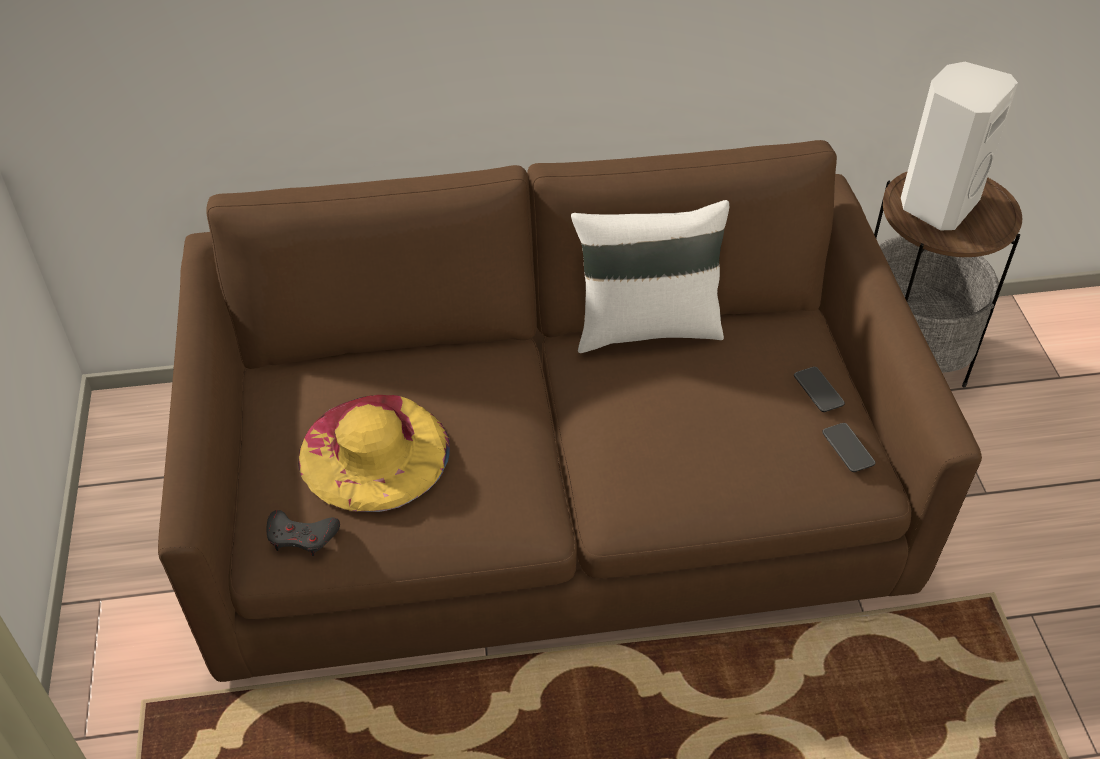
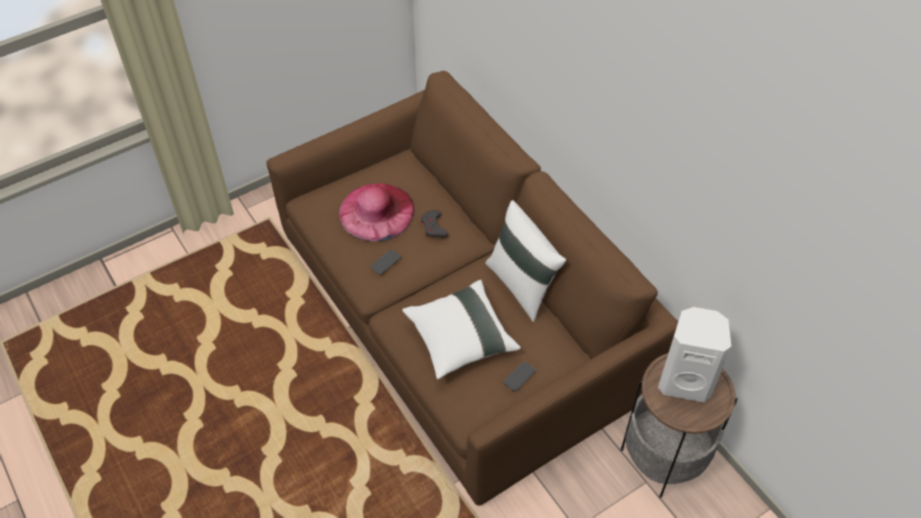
camera: 65 degrees right, 5 degrees up
(301, 536) = (319, 208): grey game controller -> grey game controller (434, 227)
(374, 451) = (376, 211): yellow hat -> pink hat
(712, 435) = (460, 338): none -> white pillow
(848, 448) = (484, 402): phone -> phone (385, 262)

